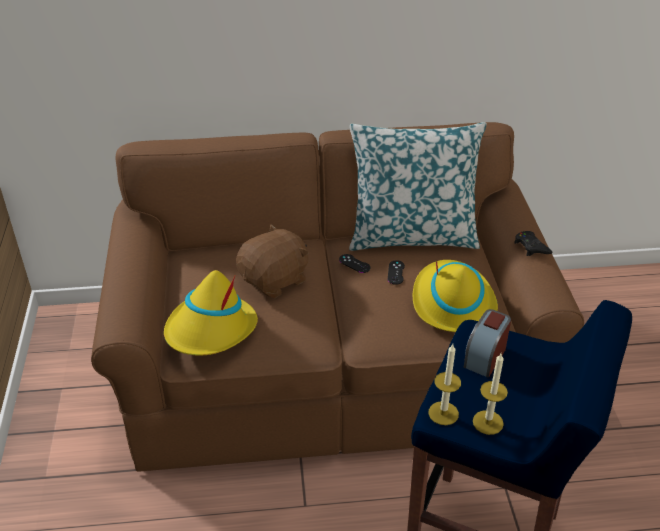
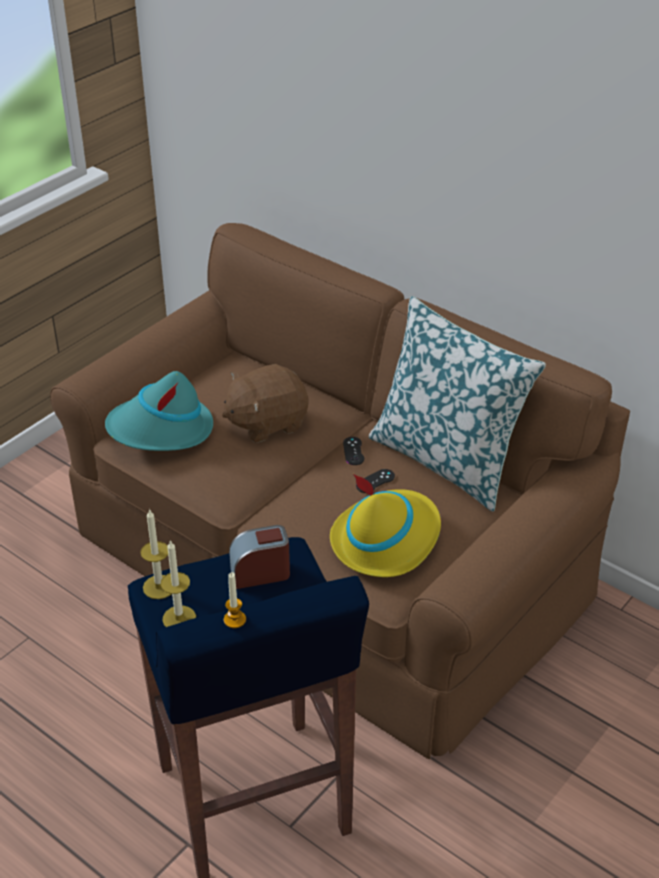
camera: 45 degrees right, 0 degrees up
(210, 330) = (161, 430): yellow hat -> turquoise hat
(275, 280) = (266, 422): brown plush toy -> brown plush toy turned 150 degrees clockwise
(531, 247) = (513, 533): black game controller -> none
(600, 376) = (234, 620): none -> candle

